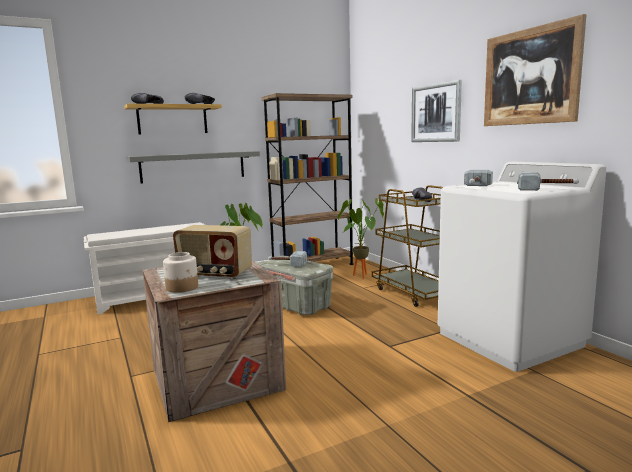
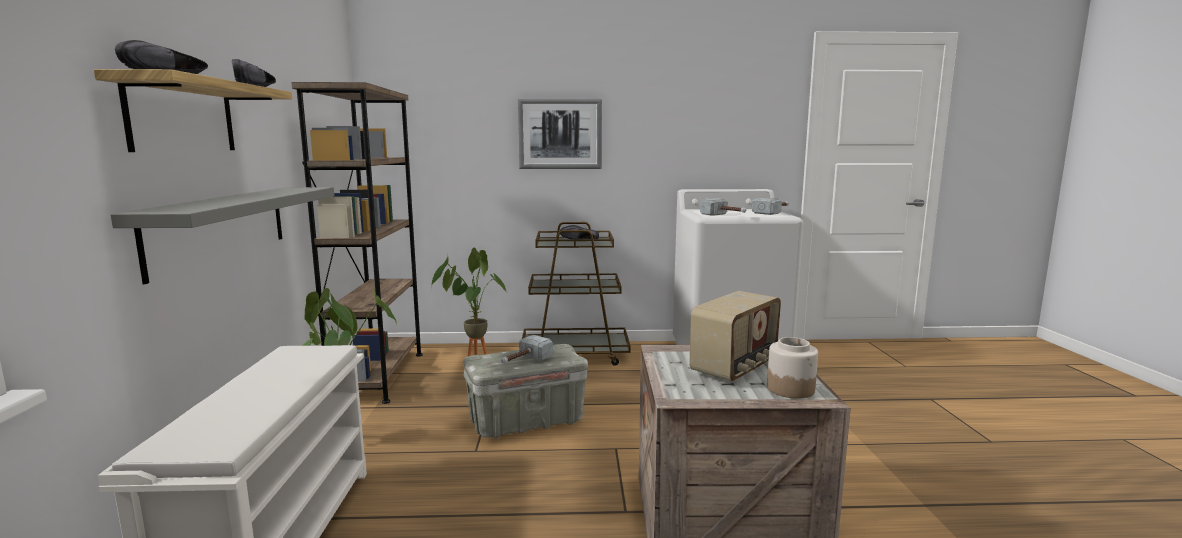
camera: 65 degrees left, 0 degrees up
(530, 77) = (690, 108): picture -> none

